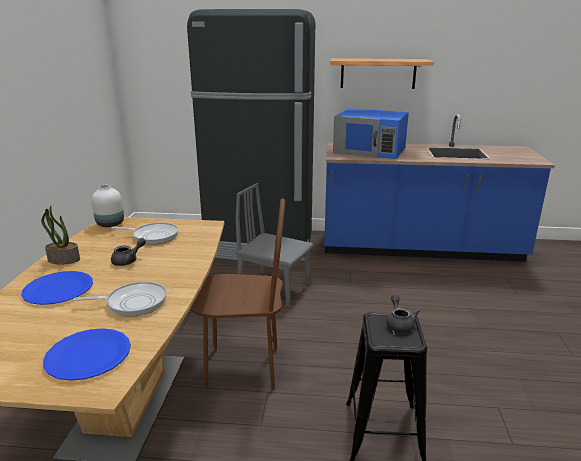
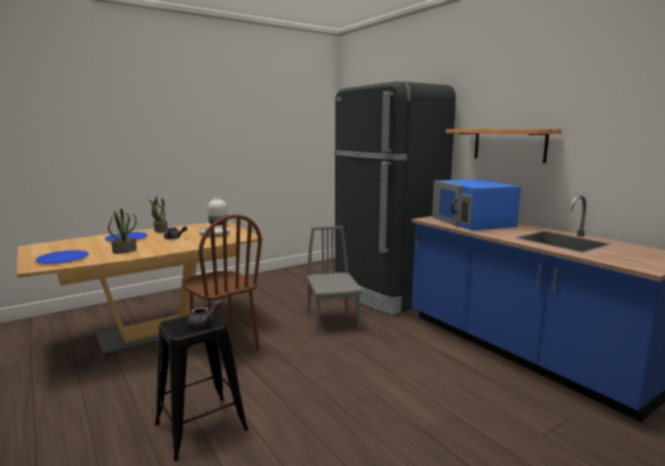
camera: 50 degrees right, 10 degrees down
(133, 303) = (125, 250): frying pan -> potted plant

